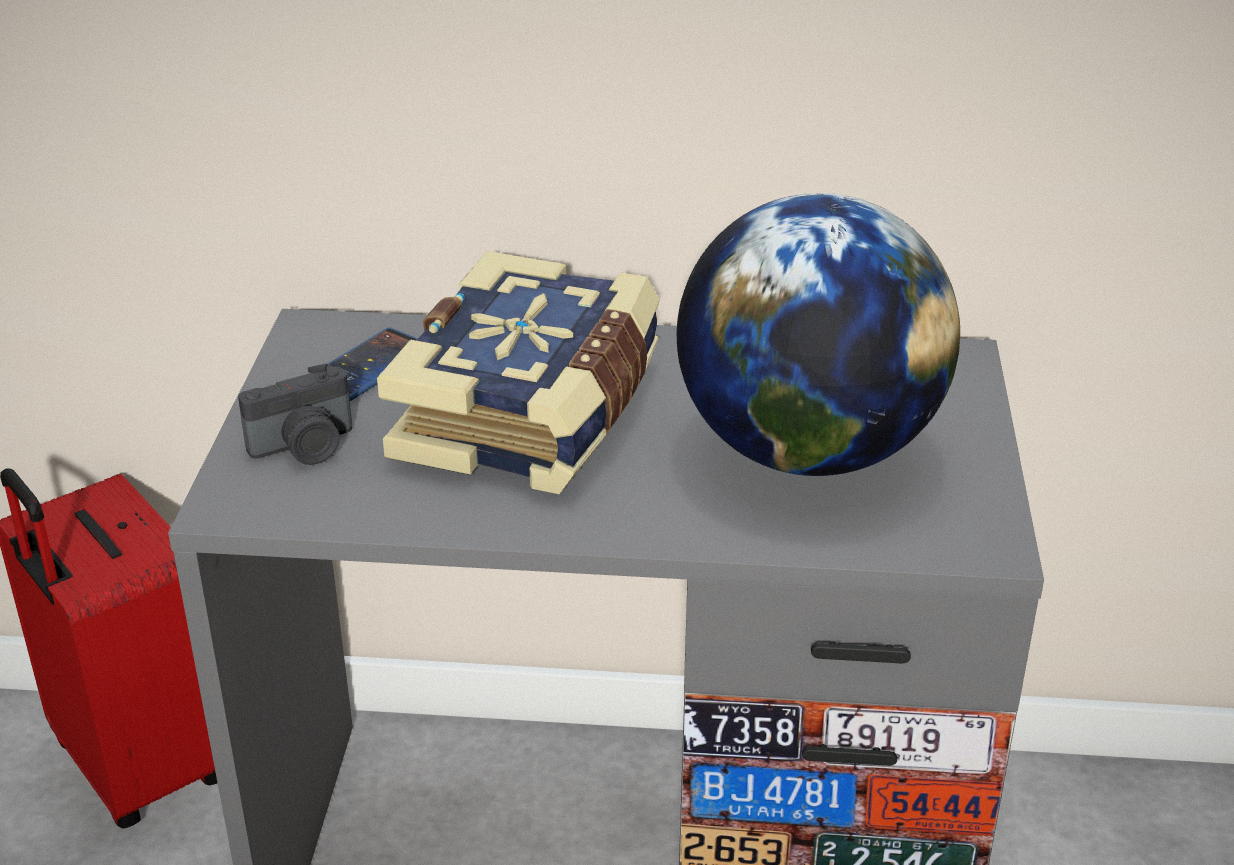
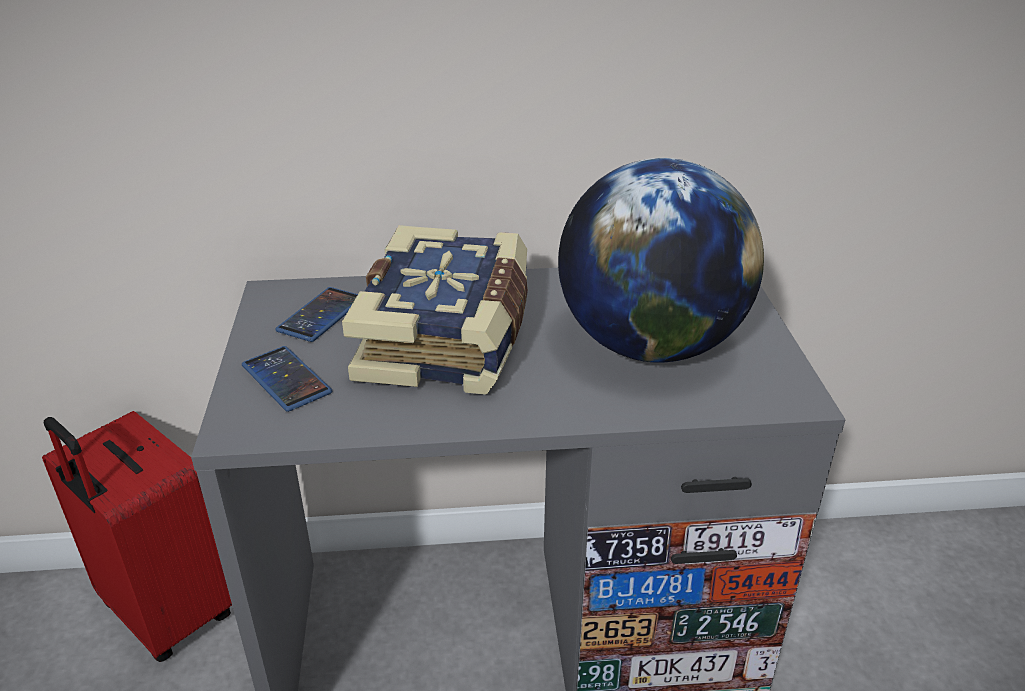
camera: 10 degrees left, 0 degrees up
(305, 447) = (286, 379): camera -> phone

